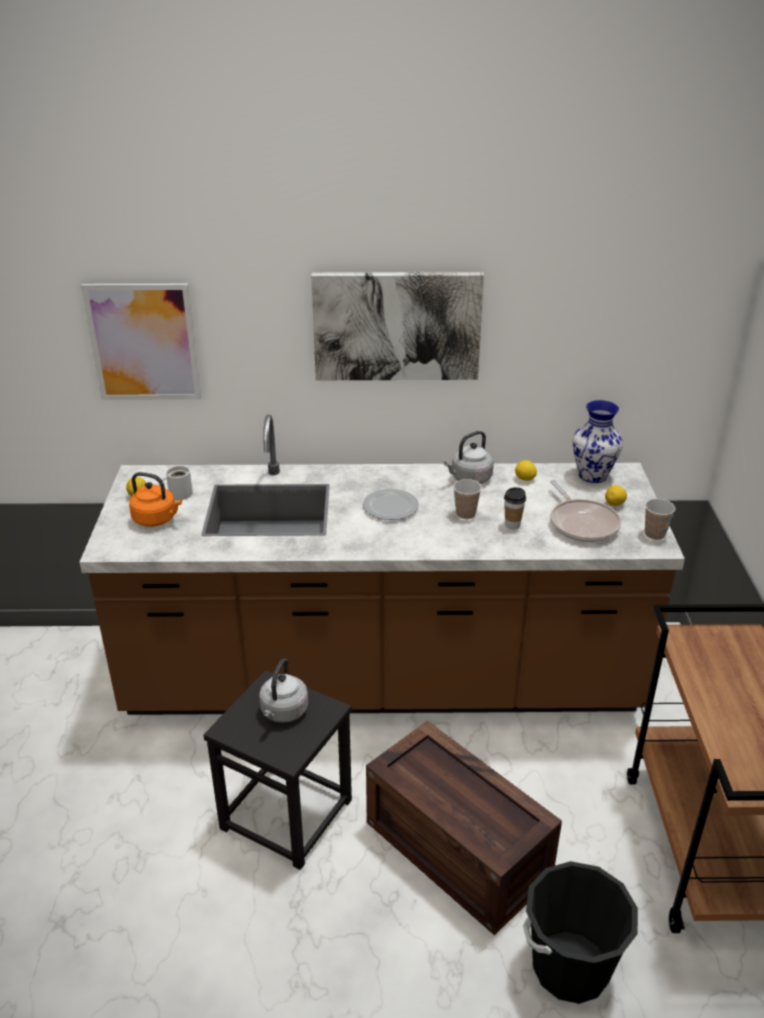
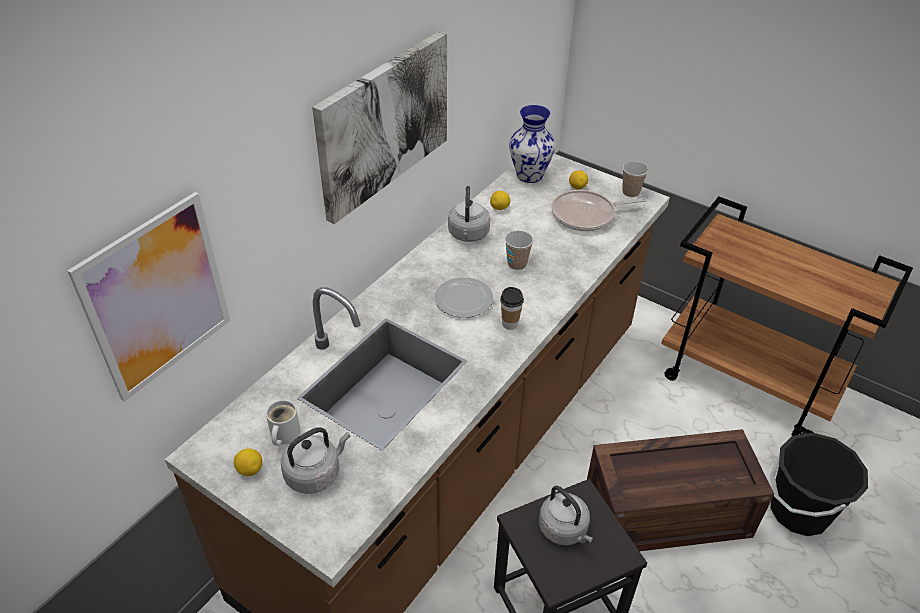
camera: 55 degrees left, 10 degrees up
(157, 519) = (315, 473): orange kettle -> grey kettle
(512, 525) = (556, 249): cup -> cup (510, 324)
(582, 523) = (587, 215): frying pan -> frying pan turned 150 degrees clockwise

